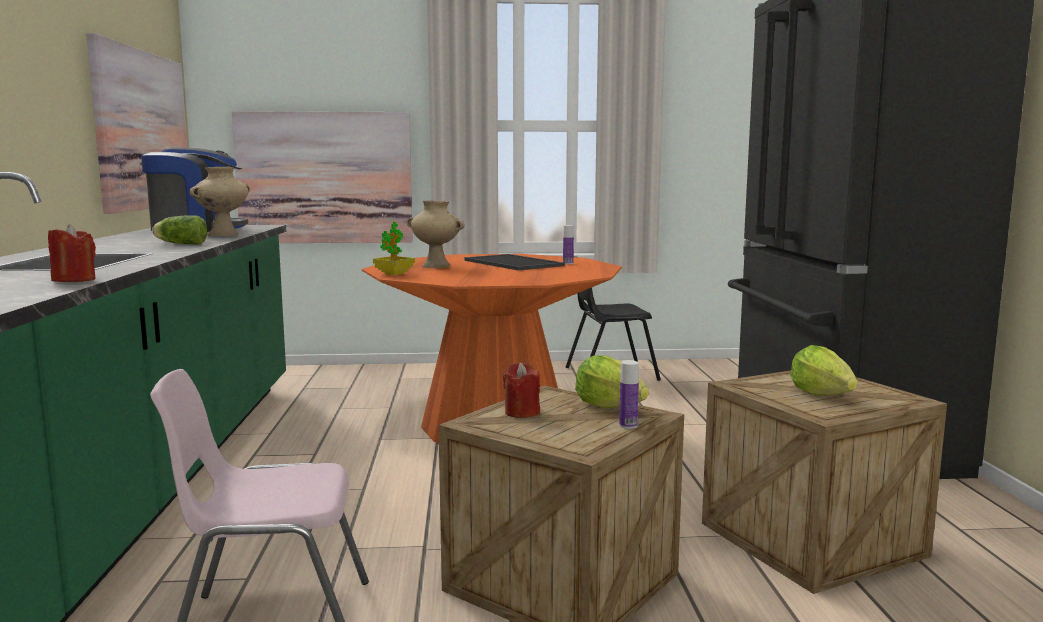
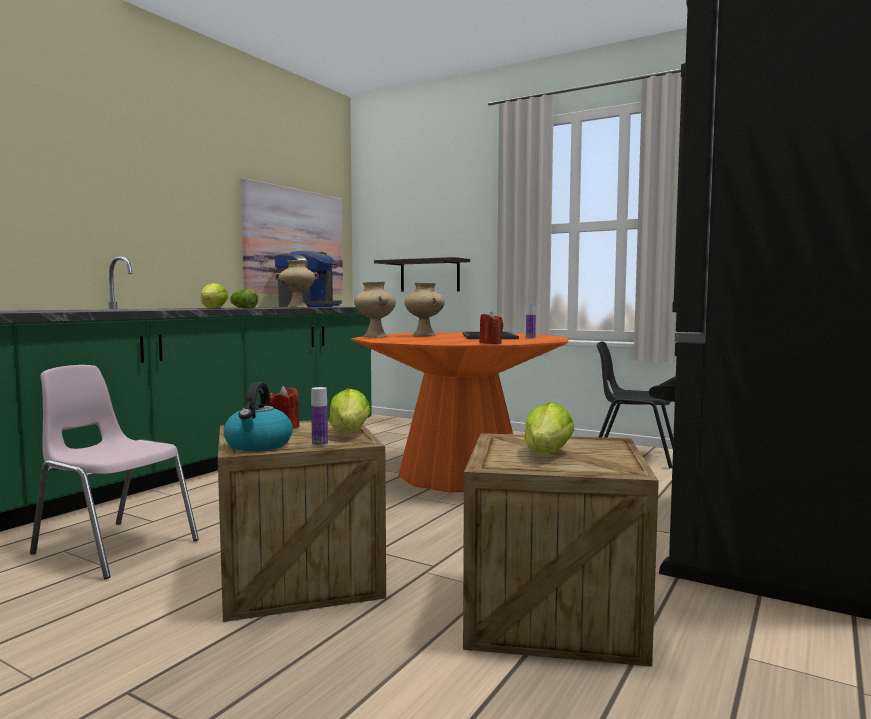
camera: 35 degrees right, 5 degrees down
(74, 280) = (81, 311): red candle -> red candle (490, 343)
(127, 246) = (213, 308): none -> lettuce
(325, 178) = (429, 276): picture -> shelf
(394, 274) = (374, 336): potted plant -> beige vase
(579, 441) = (258, 445): none -> kettle

